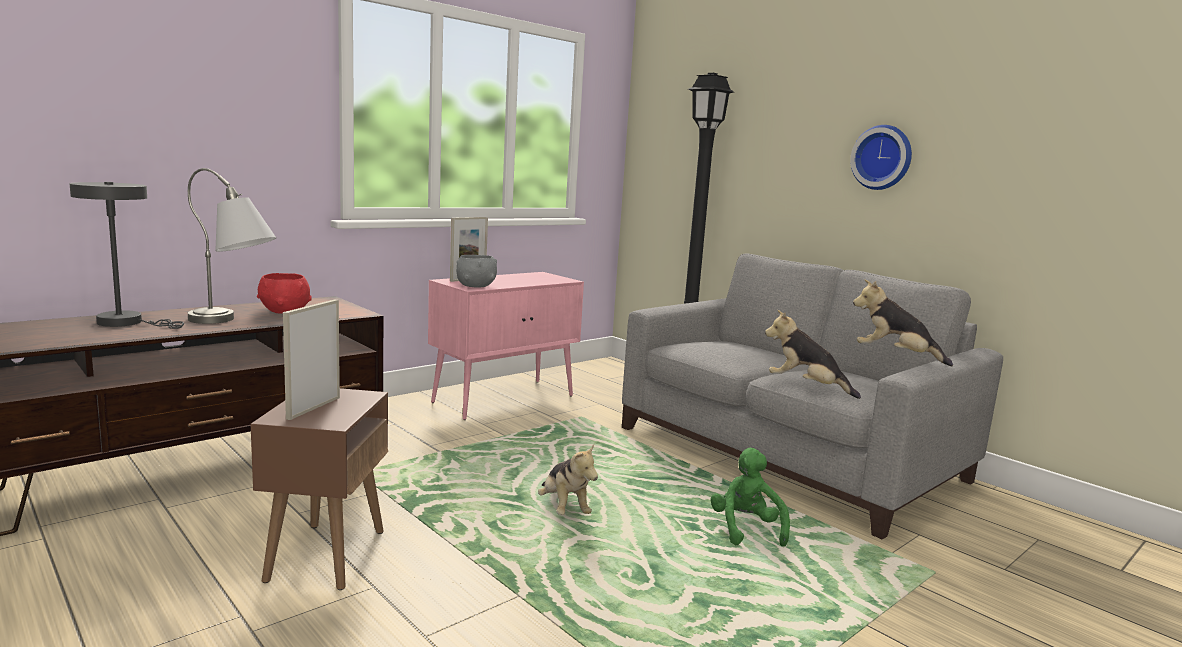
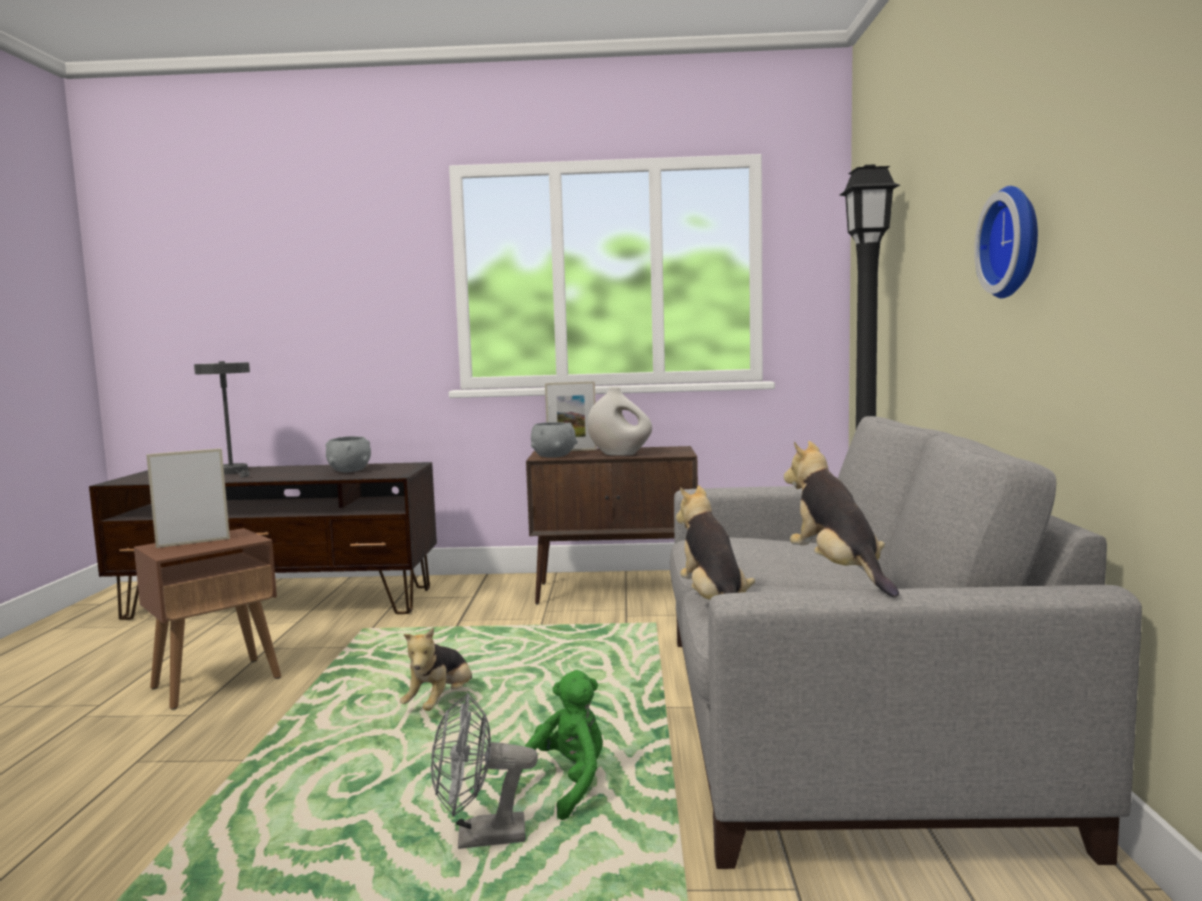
camera: 45 degrees right, 5 degrees down
(233, 322) = (288, 476): grey table lamp -> none
(285, 311) = (350, 470): red bowl -> grey bowl
(505, 399) = (617, 592): pink cabinet -> brown cabinet
(522, 281) = (620, 454): none -> white vase
(768, 573) = (479, 838): none -> grey fan

